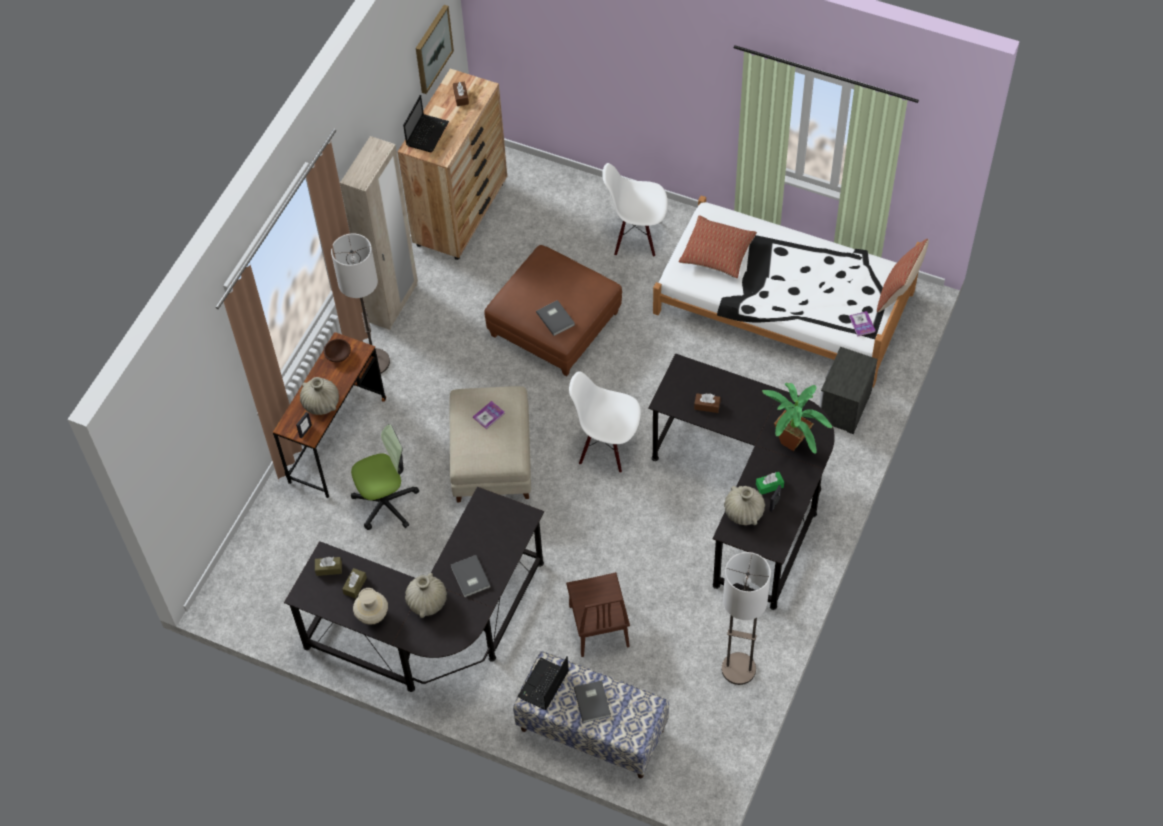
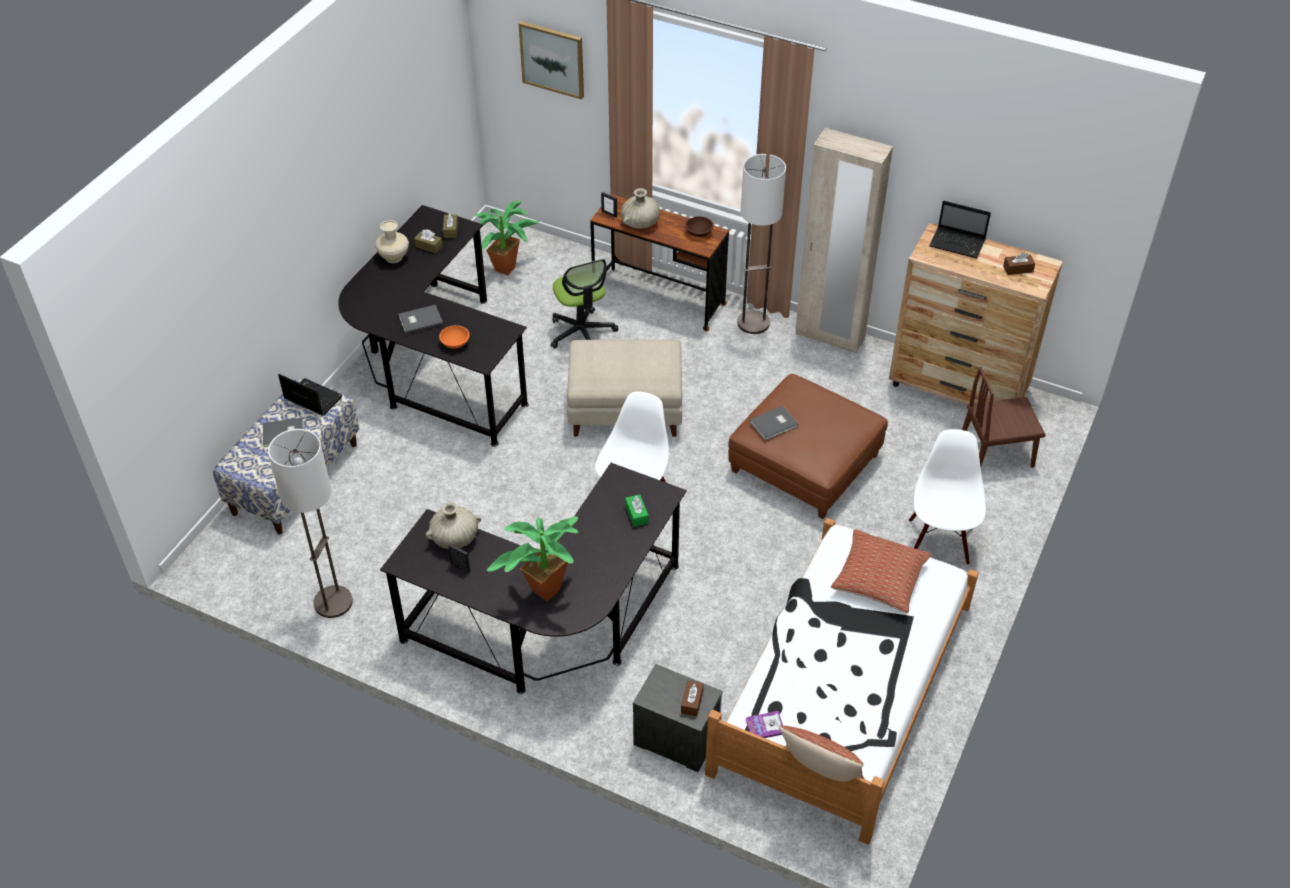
camera: 90 degrees right, 10 degrees down
(282, 578) = (509, 267): none -> potted plant
(427, 602) = (399, 292): beige vase -> none
(432, 48) = (1049, 206): picture -> picture (552, 59)
(488, 415) = (639, 363): book -> none
(502, 542) = (455, 343): none -> orange bowl
(598, 625) = (412, 487): brown chair -> brown chair (996, 452)
(707, 406) = (607, 514): brown tissue box -> brown tissue box (692, 702)
(769, 486) = (487, 564): green tissue box -> green tissue box (636, 514)

